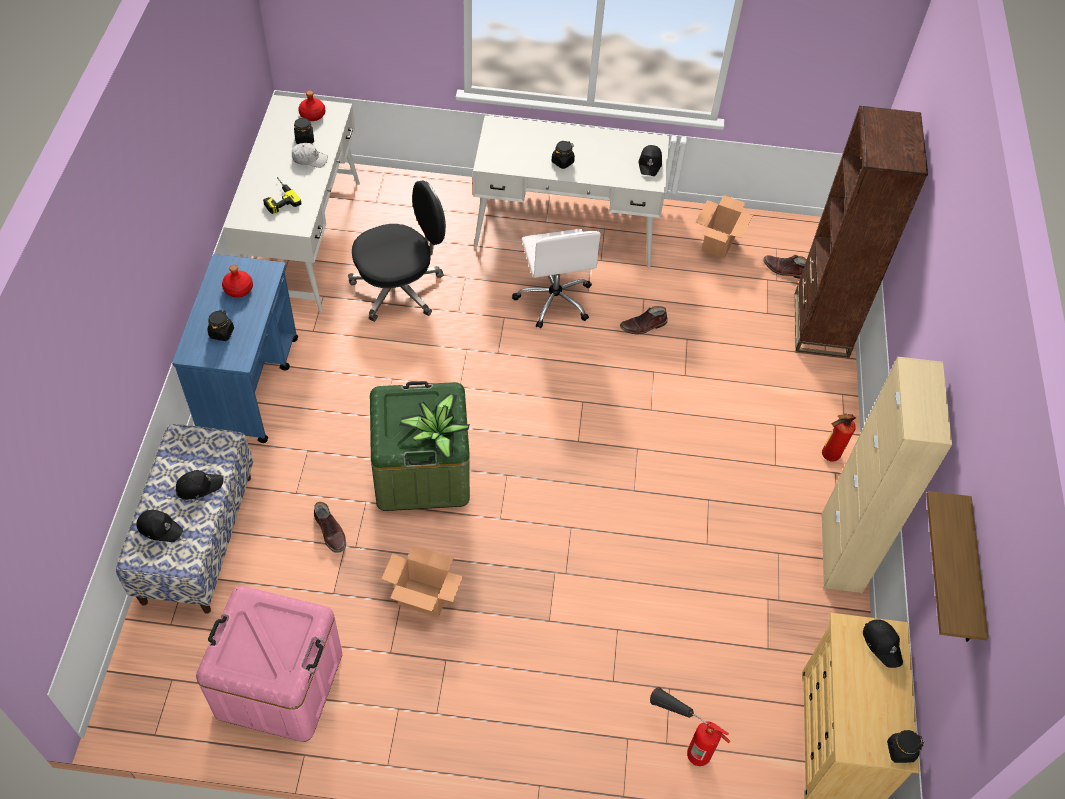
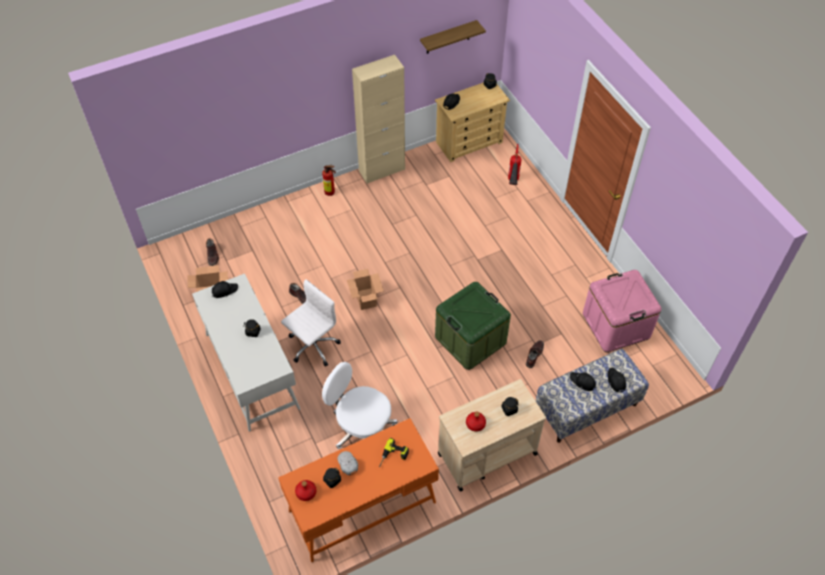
camera: 120 degrees left, 0 degrees up
(249, 384) = (486, 454): blue cart -> beige cart
(304, 240) = (362, 506): white desk -> orange desk
(399, 288) = (361, 426): black office chair -> white office chair
(424, 597) = (532, 298): cardboard box -> cardboard box (365, 299)
(436, 433) = (474, 299): potted plant -> none
(821, 325) = (245, 226): brown bookcase -> none

